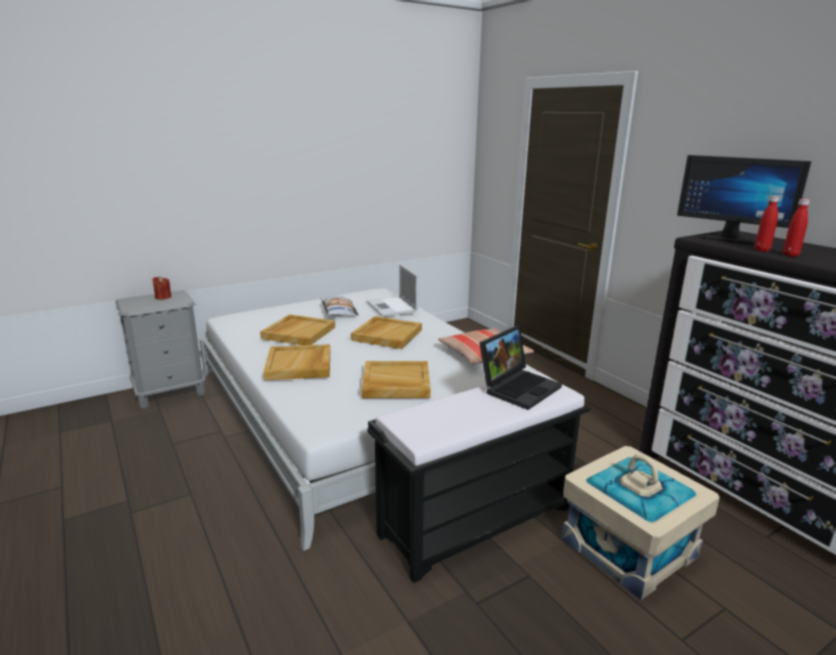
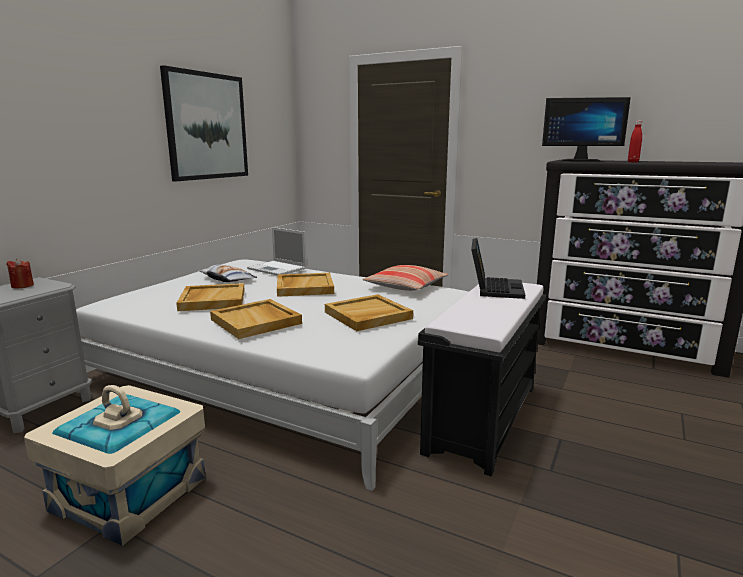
camera: 30 degrees left, 5 degrees down
(358, 159) = (207, 126): none -> picture
(629, 548) = (595, 399): beige storage box -> beige storage box (130, 493)
(761, 250) = (612, 162): red bottle -> none

